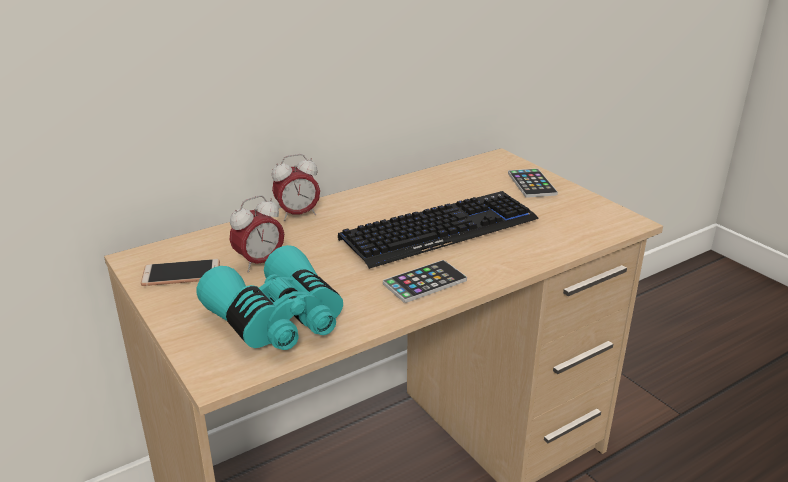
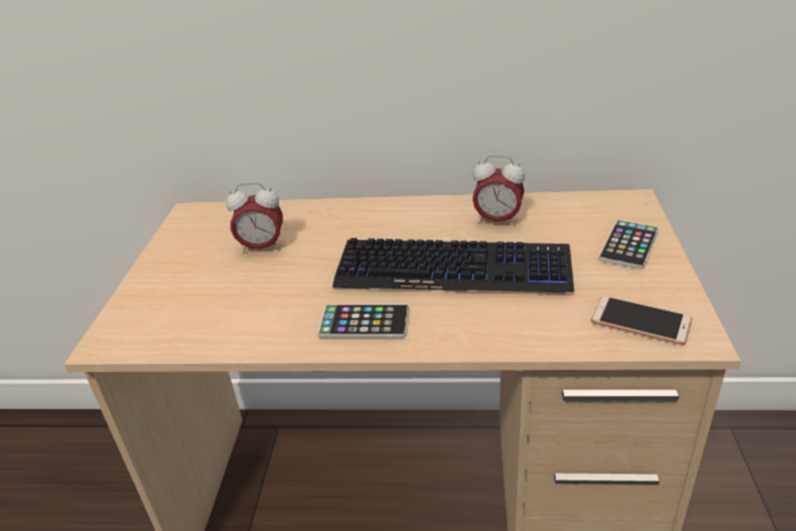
camera: 40 degrees right, 5 degrees up
(181, 274) = (199, 237): phone -> phone (640, 321)
(278, 320) = (205, 310): turquoise binoculars -> none
(298, 215) = (350, 209): alarm clock -> alarm clock (497, 221)

